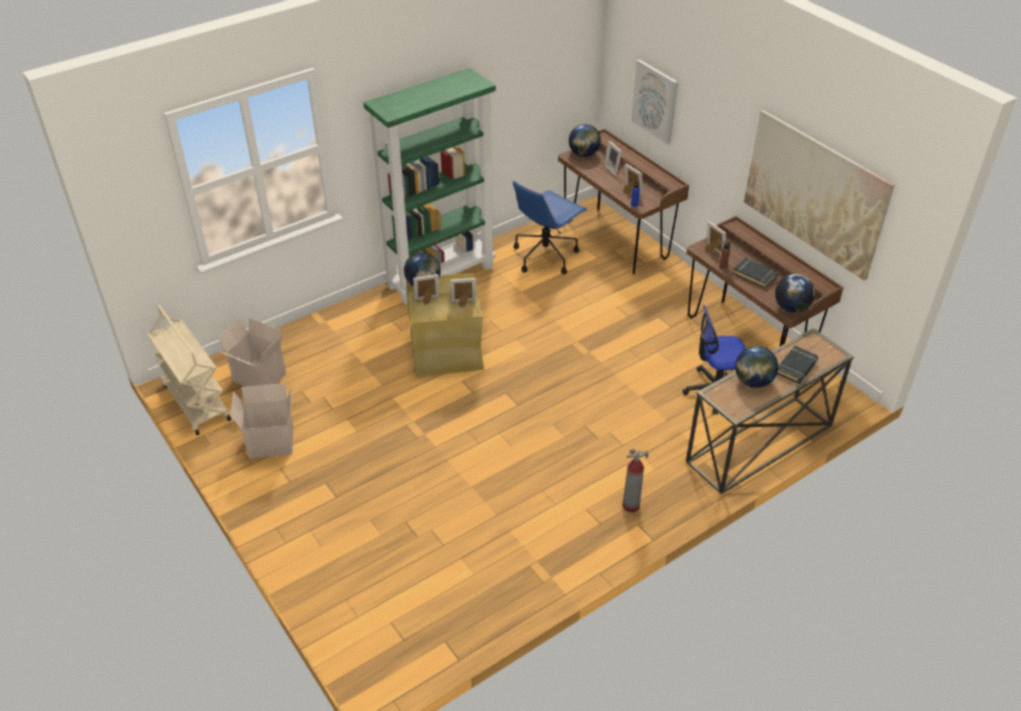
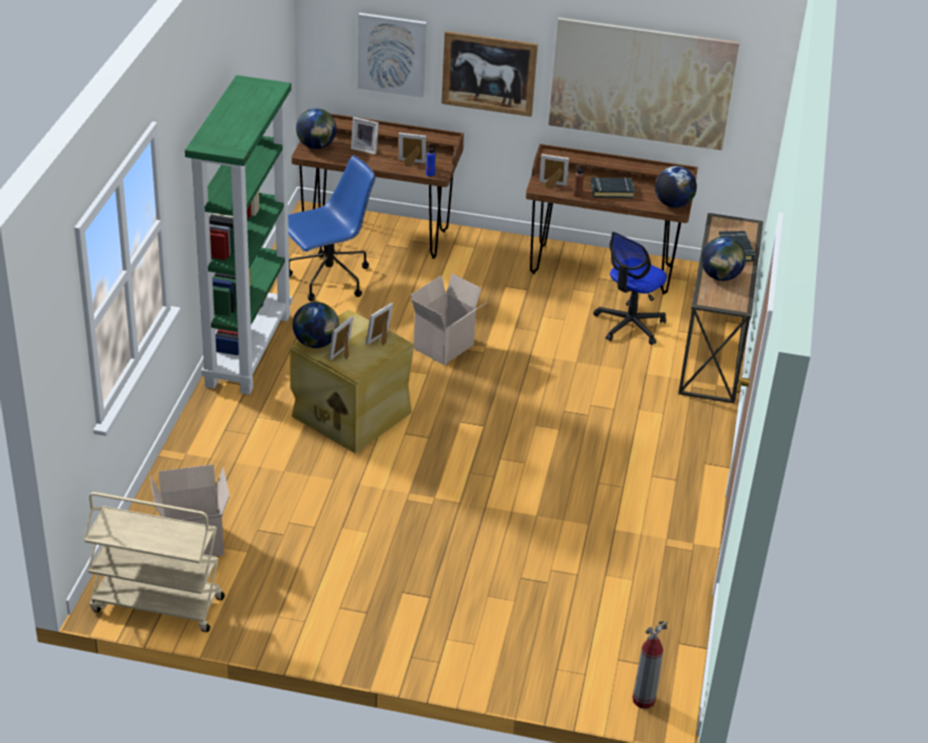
camera: 45 degrees left, 5 degrees down
(270, 444) = (297, 593): cardboard box -> cardboard box (444, 348)
(546, 255) = (328, 279): blue office chair -> blue office chair turned 120 degrees counterclockwise
(630, 505) = (681, 452): fire extinguisher -> fire extinguisher (643, 700)
(712, 141) = (489, 73): none -> picture

